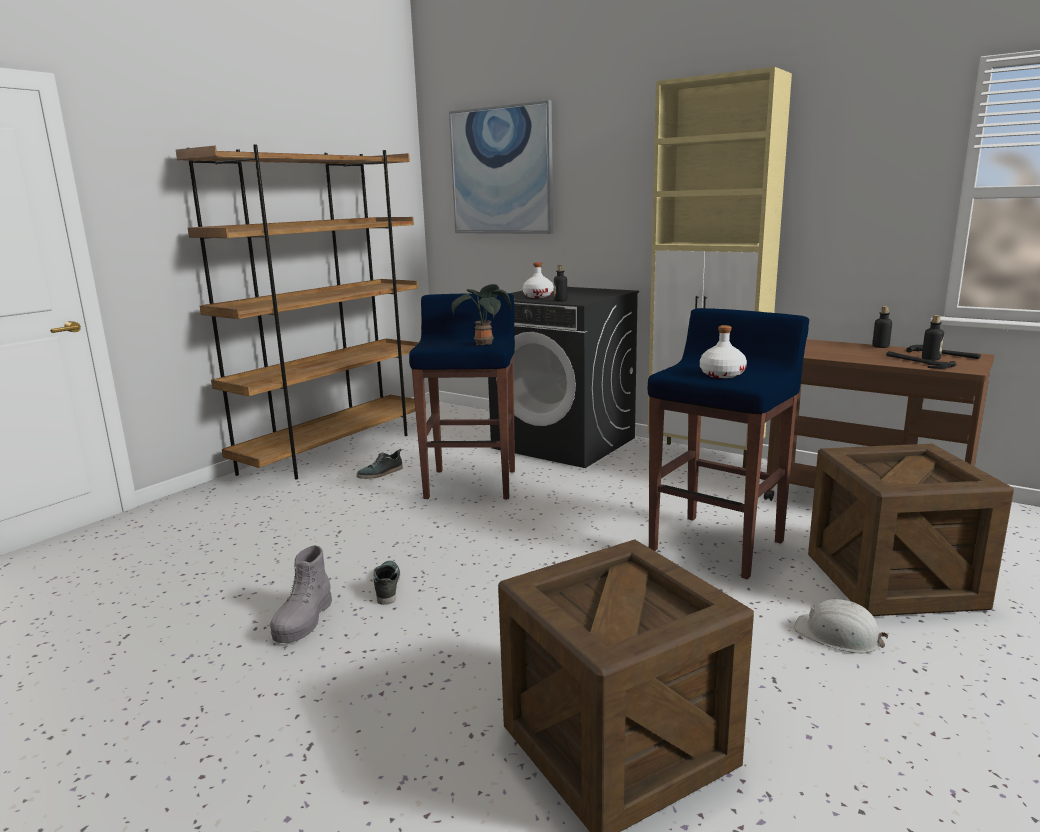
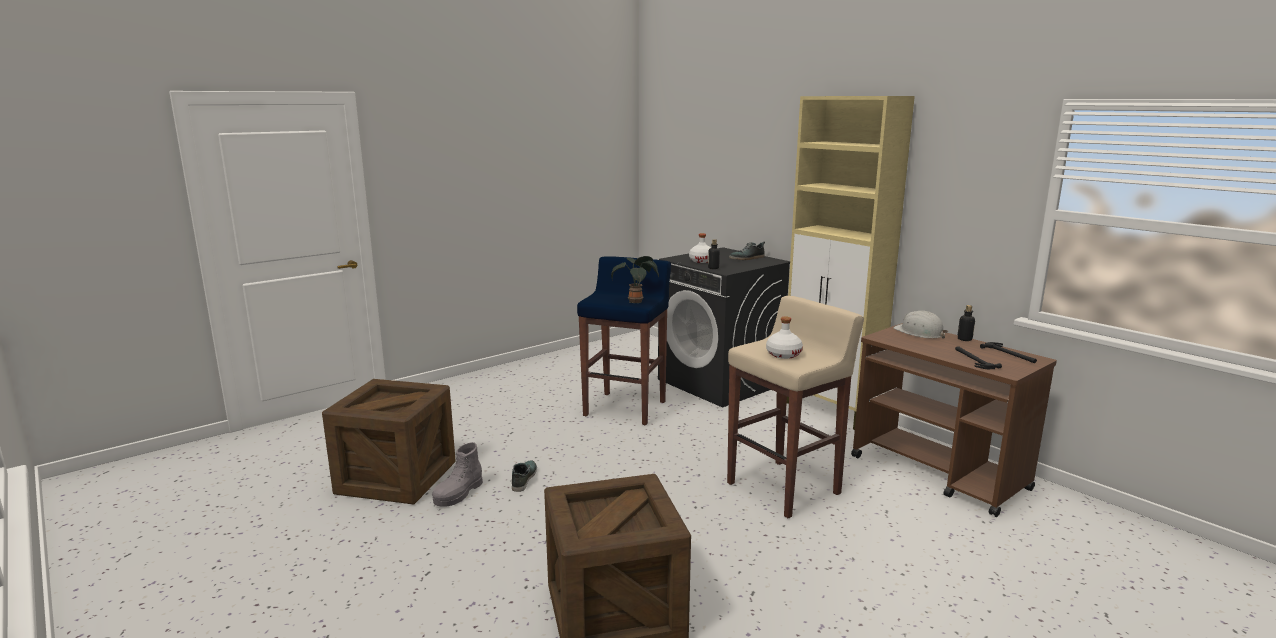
camera: 15 degrees right, 0 degrees up
(336, 450) = (539, 366): brown bookcase -> none
(380, 473) = (563, 390): shoe -> shoe (747, 258)
(501, 171) = (695, 149): picture -> none
(718, 545) = (785, 488): blue stool -> beige stool
(838, 635) = (826, 572): white hard hat -> white hard hat (919, 332)
(893, 581) = (906, 540): crate -> crate (396, 478)
(930, 359) = (991, 357): bottle -> none

